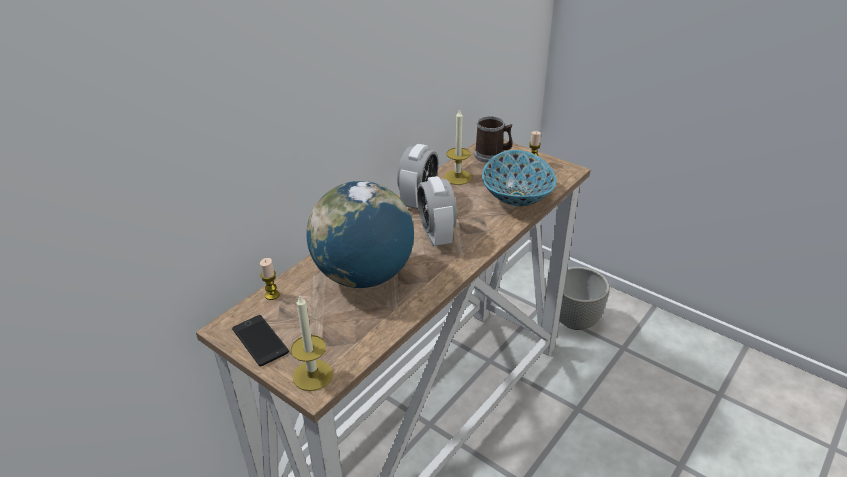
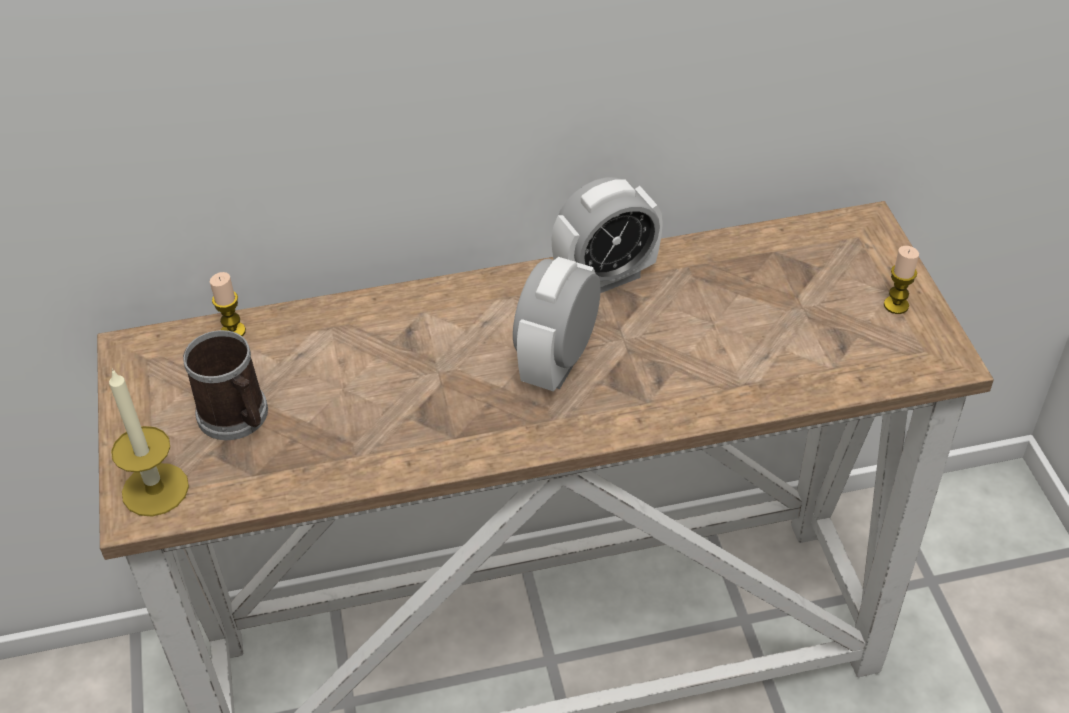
camera: 40 degrees right, 10 degrees up
(260, 340) = (150, 395): phone -> none
(364, 275) = (378, 372): globe -> none
(457, 177) = (720, 267): candle -> none
(492, 155) = (836, 252): mug -> mug (237, 418)
(516, 196) = (776, 362): bowl -> none
(574, 320) = (976, 645): grey planter -> none

